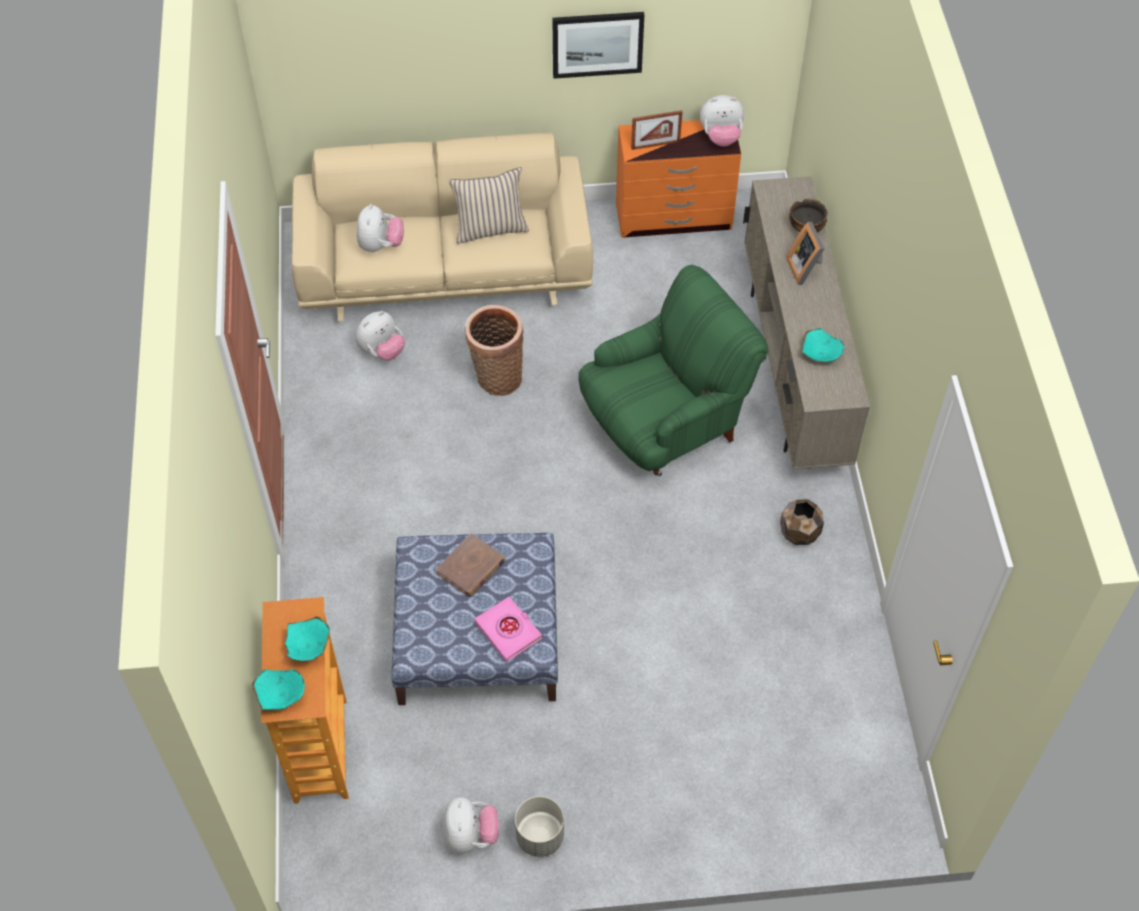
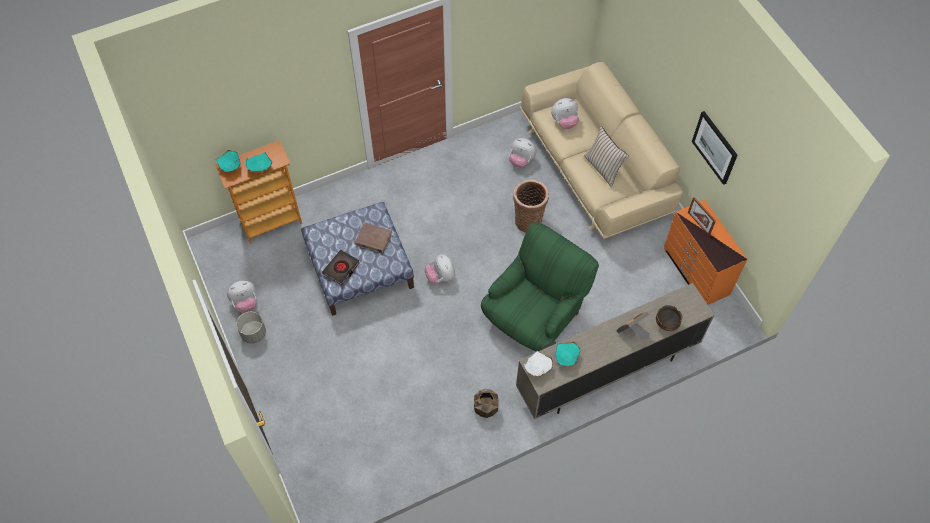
camera: 70 degrees right, 5 degrees up
(508, 631) = (341, 268): pink book -> black book
(665, 422) = (535, 314): green armchair -> green armchair turned 90 degrees counterclockwise
(720, 137) = (725, 257): plush toy -> plush toy (440, 276)
(826, 393) = (538, 368): none -> white bowl

